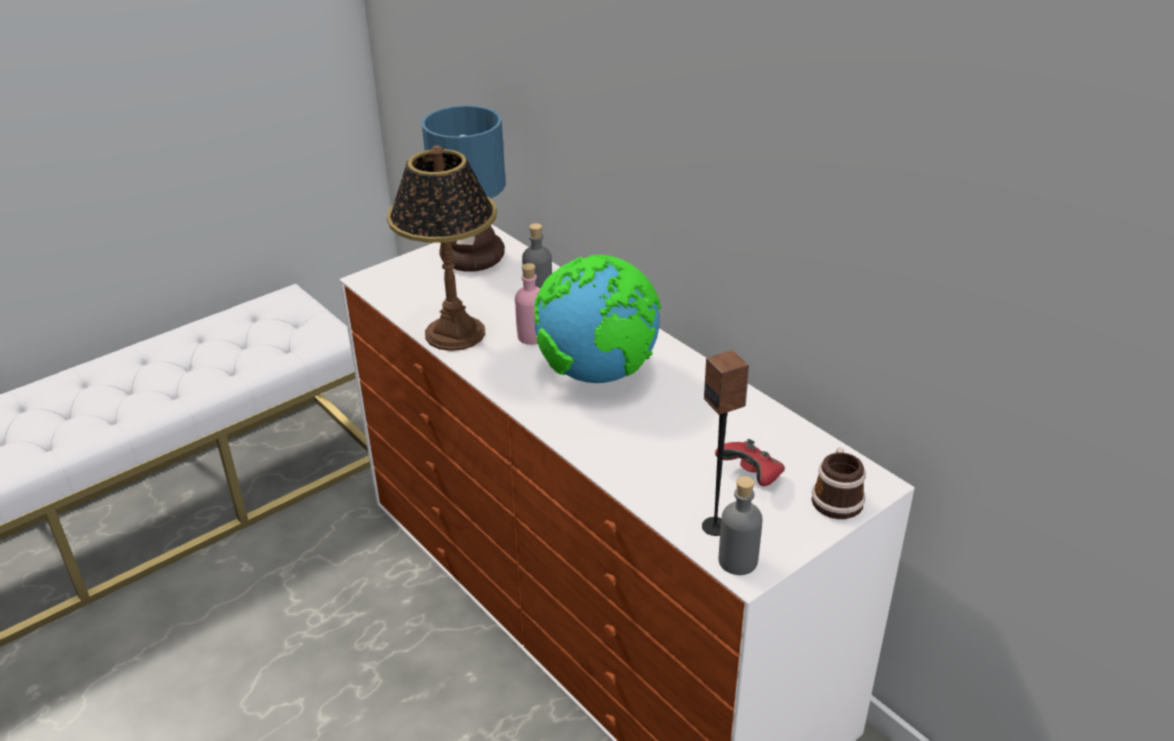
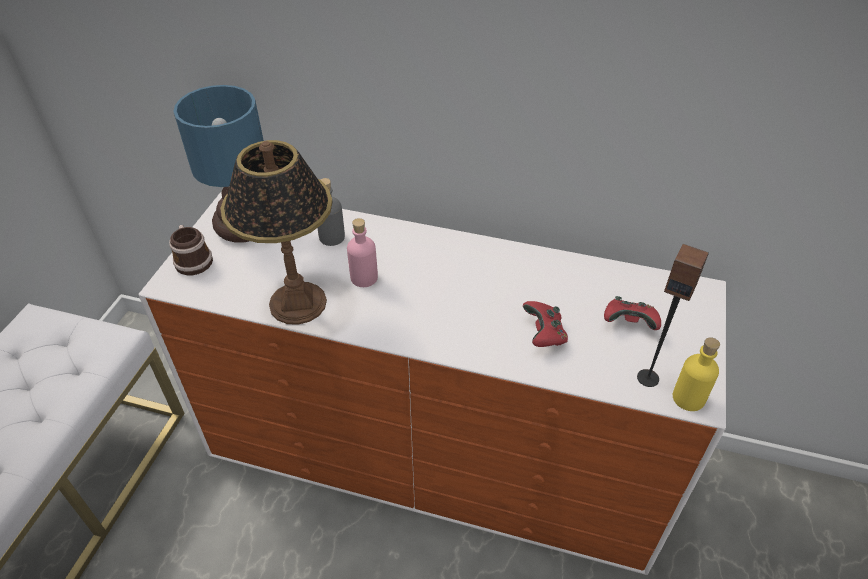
camera: 35 degrees left, 10 degrees up
(599, 374) = (447, 289): globe -> none
(650, 447) = (544, 334): none -> red game controller
(738, 561) = (688, 398): grey bottle -> yellow bottle
(836, 497) = (694, 313): mug -> mug (192, 260)

